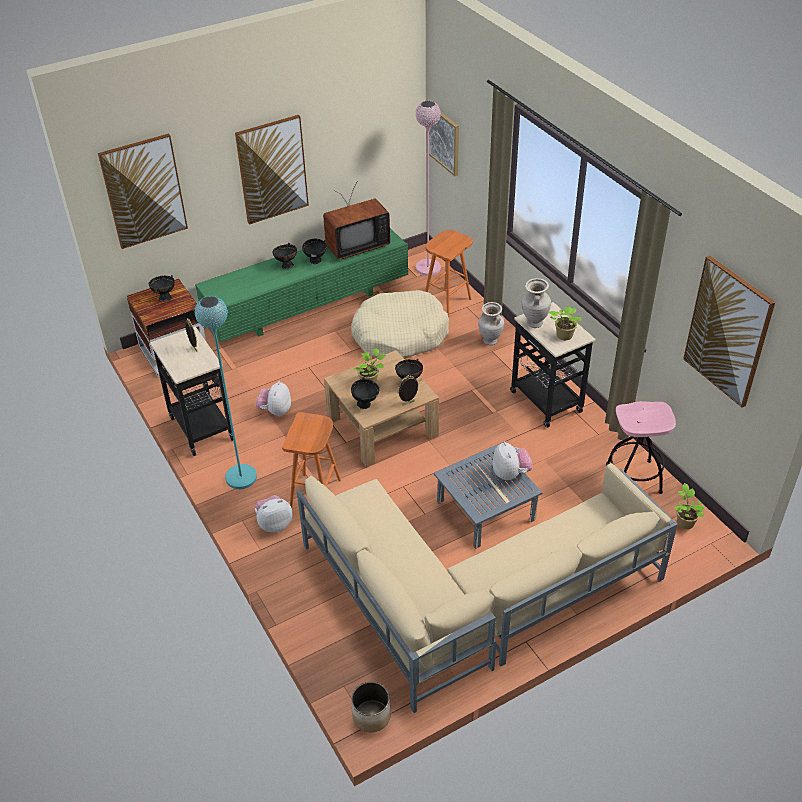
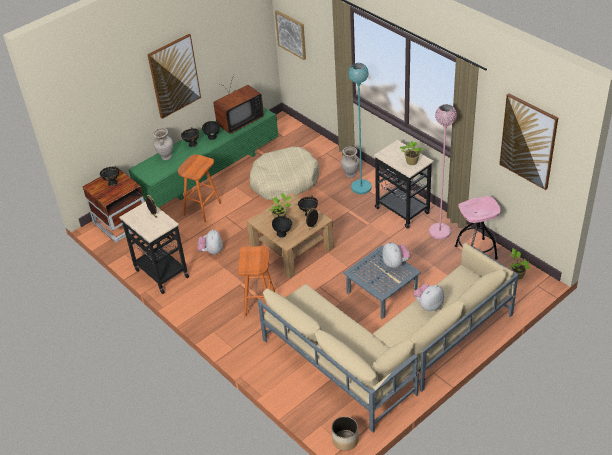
camera: 10 degrees left, 0 degrees up
(144, 191) = (89, 107): picture -> none
(241, 478) = (203, 302): turquoise floor lamp -> turquoise floor lamp (361, 187)
(274, 524) = (237, 329): plush toy -> plush toy (428, 305)
(428, 268) = (290, 129): pink floor lamp -> pink floor lamp (440, 232)
(446, 302) = (311, 151): orange stool -> orange stool (202, 209)
(534, 323) = (388, 157): beige vase -> beige vase (166, 157)

